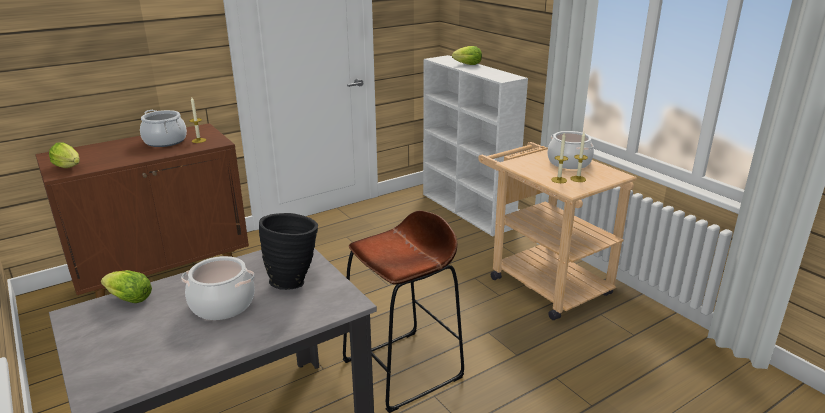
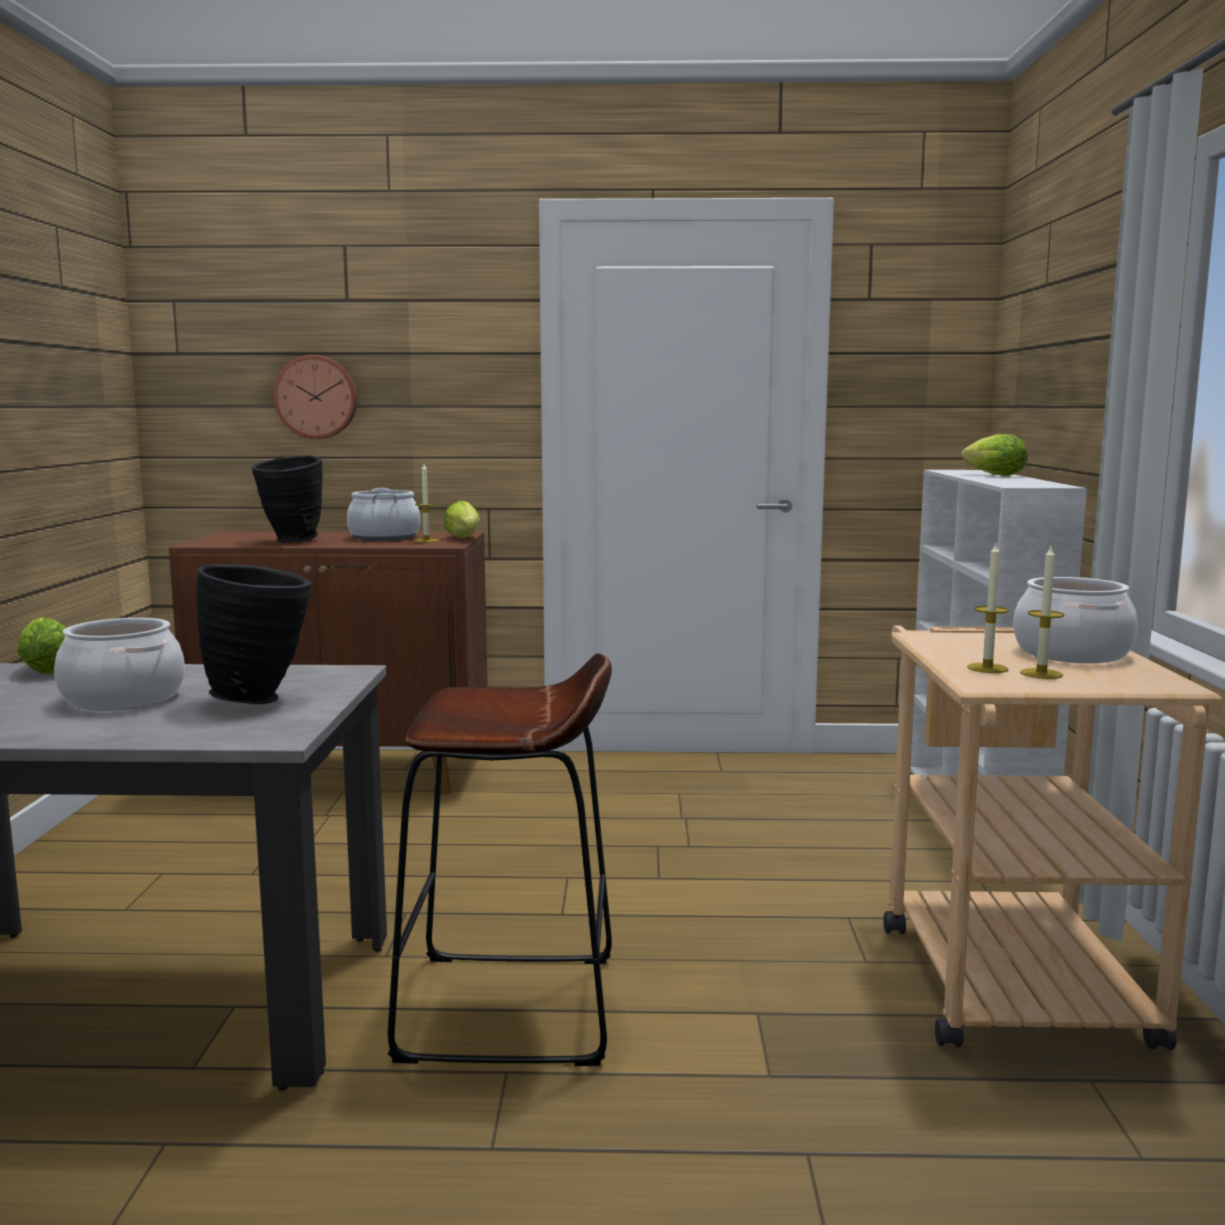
camera: 35 degrees right, 15 degrees down
(69, 167) = (222, 542): lettuce -> lettuce (464, 539)
(84, 56) = (317, 397): none -> wall clock
(116, 158) = (291, 541): none -> black vase

